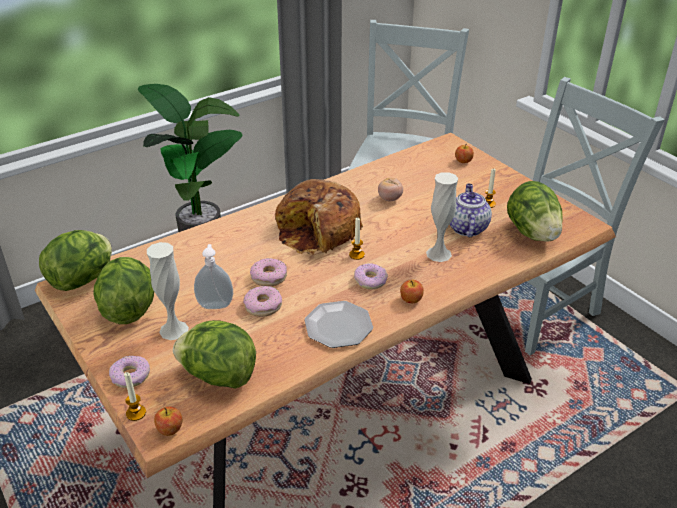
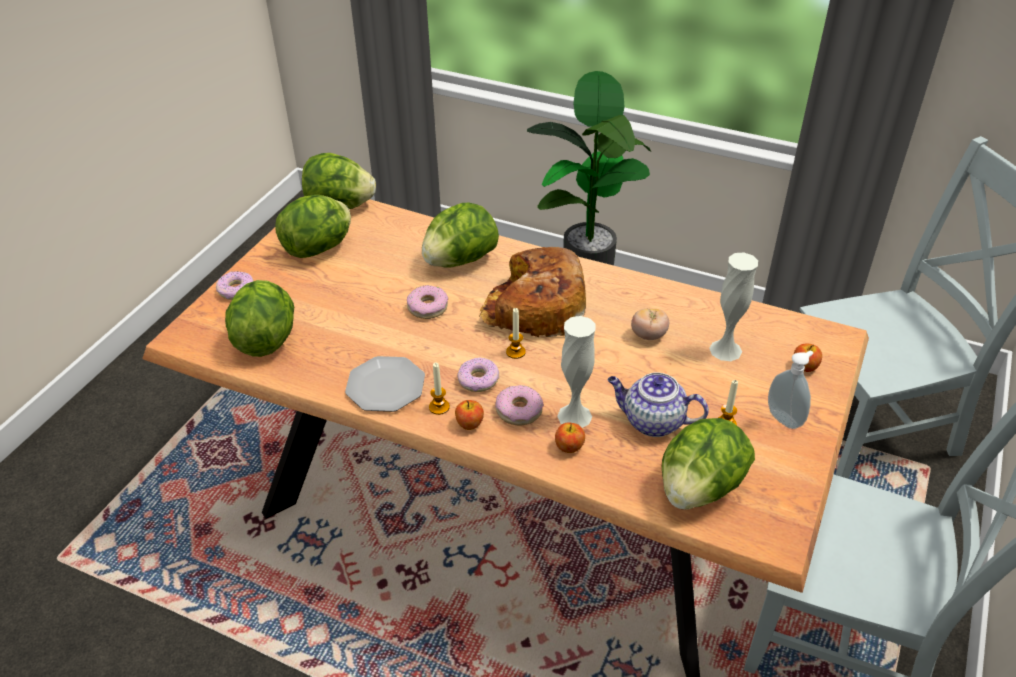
camera: 60 degrees right, 5 degrees up
(136, 413) = (195, 314): candle -> candle (439, 407)
(170, 429) = (186, 341): apple -> apple (569, 447)
(174, 330) = (309, 285): white vase -> white vase (725, 350)
(215, 304) = (361, 293): soap dispenser -> soap dispenser (785, 418)
(231, 244) = (460, 261): none -> lettuce
(263, 306) = (380, 323): donut -> donut (519, 411)
(466, 227) = (652, 422): teapot -> teapot turned 135 degrees counterclockwise

